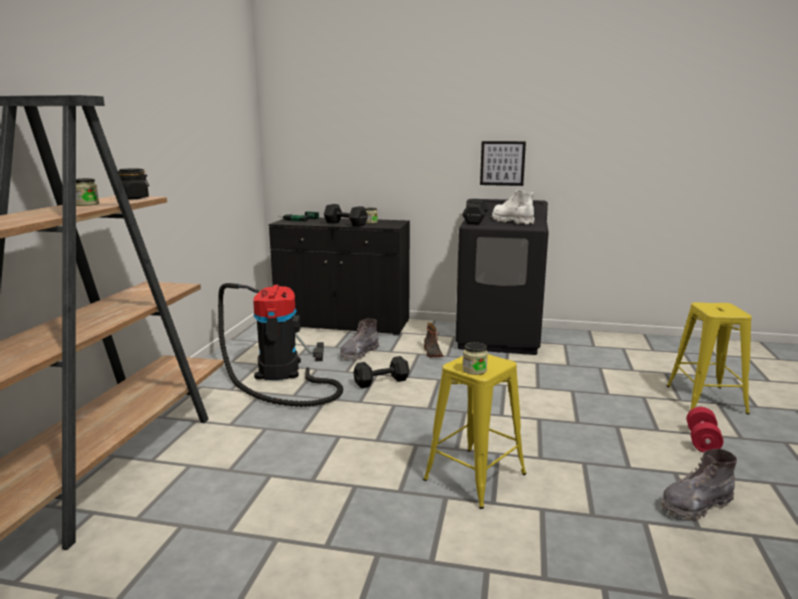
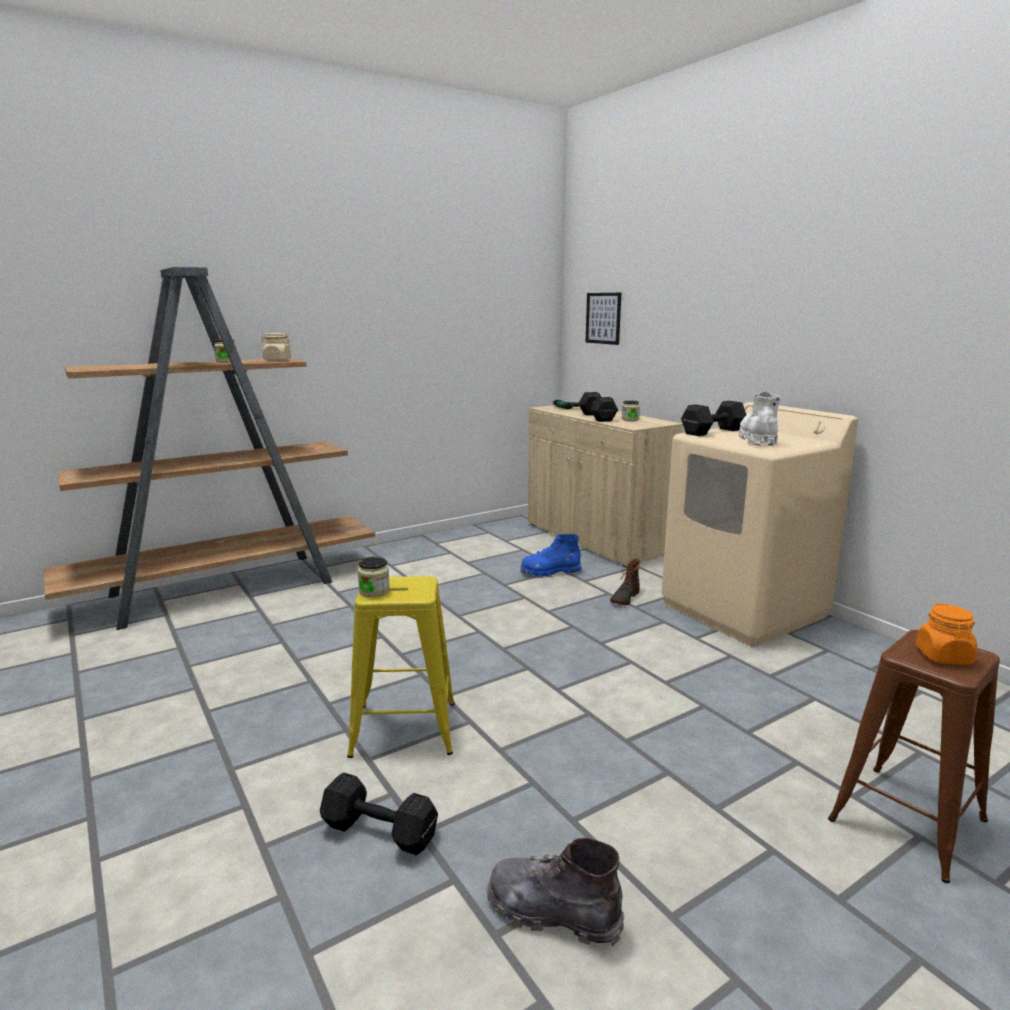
camera: 45 degrees right, 0 degrees up
(133, 198) = (277, 360): black jar -> beige jar
(279, 373) = (450, 565): vacuum cleaner -> none
(343, 324) = (595, 539): black cabinet -> beige cabinet
(359, 353) = (550, 572): grey boot -> blue boot
(382, 382) = (515, 606): black dumbbell -> black dumbbell (381, 833)
(499, 338) = (743, 610): black washing machine -> beige washing machine
(502, 163) = (804, 352): picture -> picture (603, 318)
(702, 441) = (754, 860): red dumbbell -> none
(705, 399) = (907, 820): yellow stool -> brown stool
(723, 309) = (943, 656): none -> orange jar

